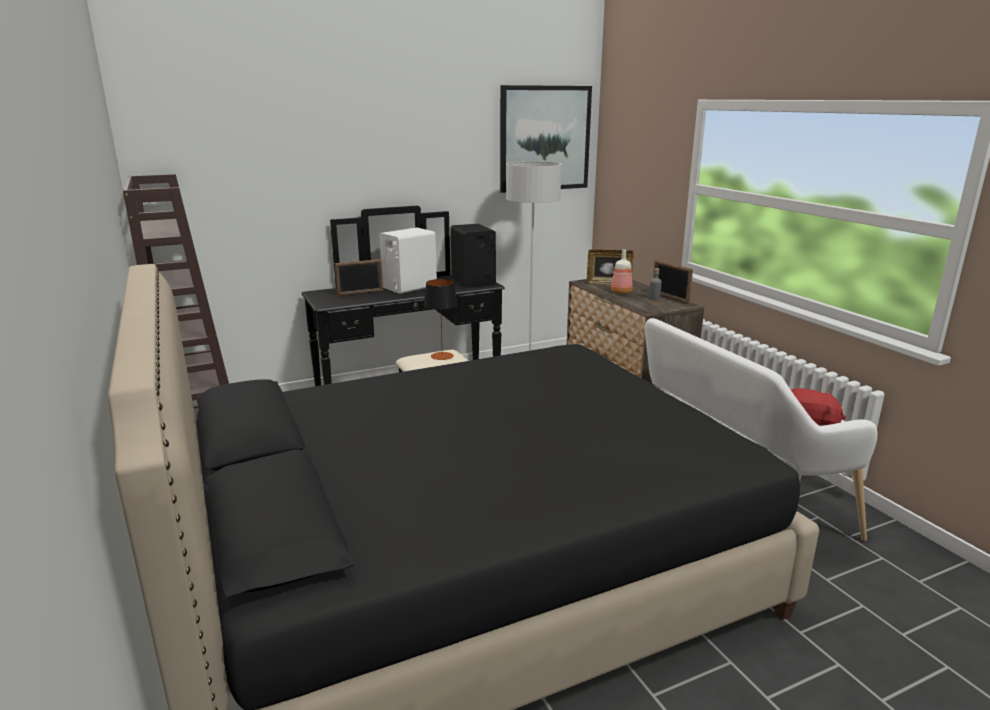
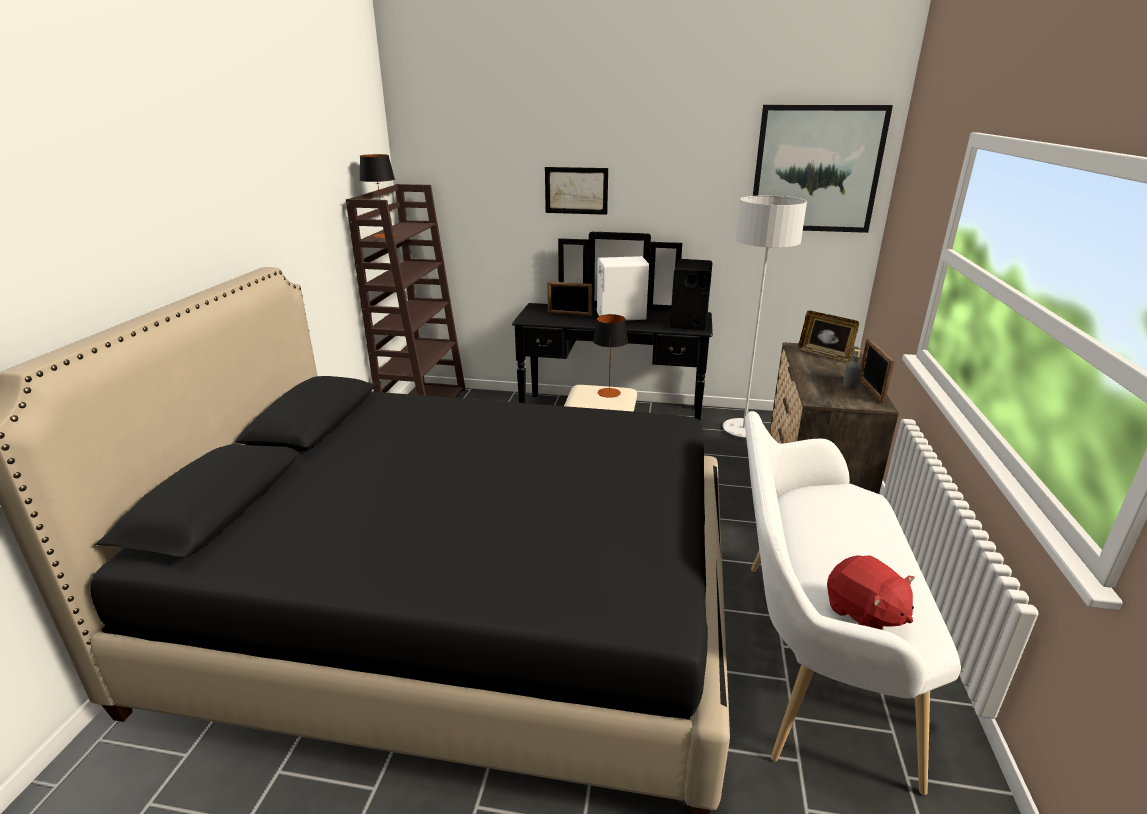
camera: 35 degrees right, 5 degrees up
(157, 232) = (384, 235): none -> table lamp
(343, 169) = (576, 190): none -> picture
(620, 292) = (820, 369): bottle -> none

